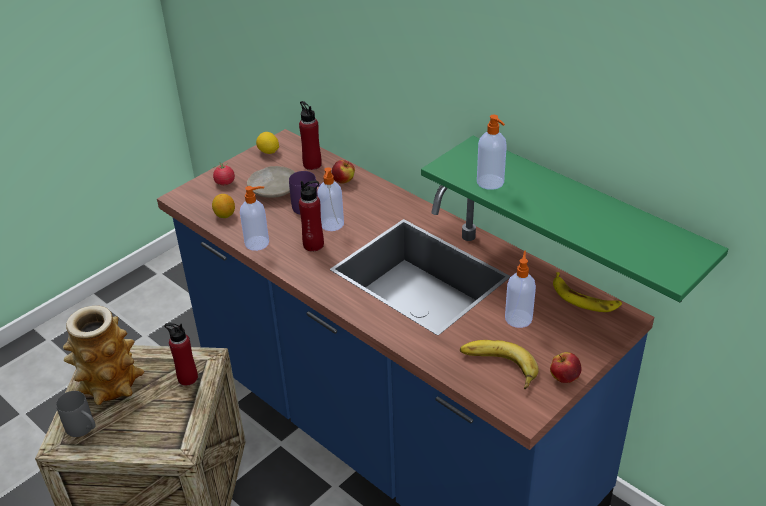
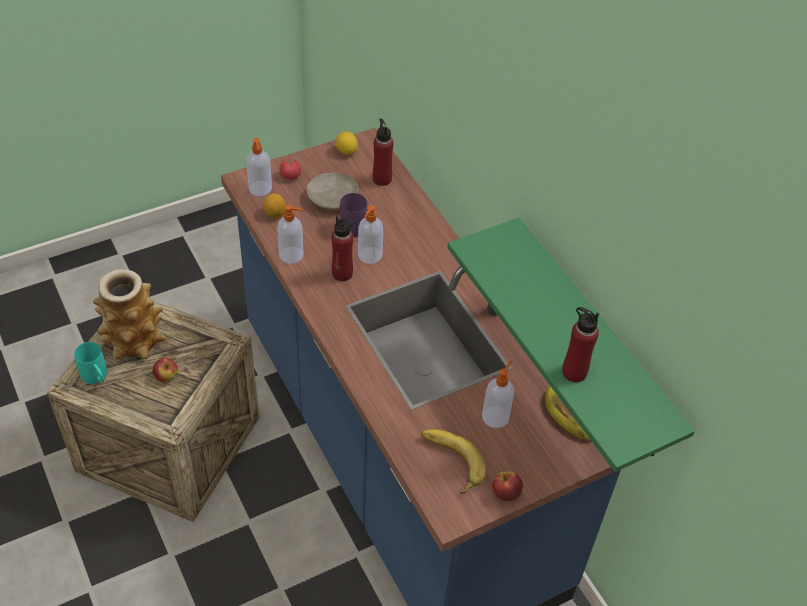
camera: 15 degrees right, 10 degrees up
(84, 429) = (97, 378): grey mug -> turquoise mug
(187, 378) = (203, 356): red bottle -> red bottle (574, 372)
(343, 181) = (403, 208): apple -> apple (166, 377)
(491, 182) = (506, 280): soap dispenser -> soap dispenser (260, 189)

